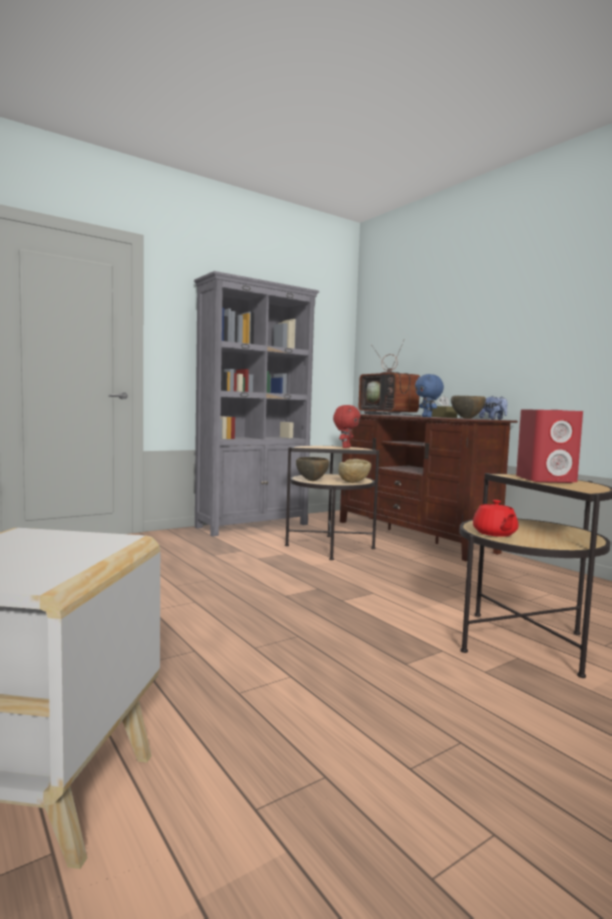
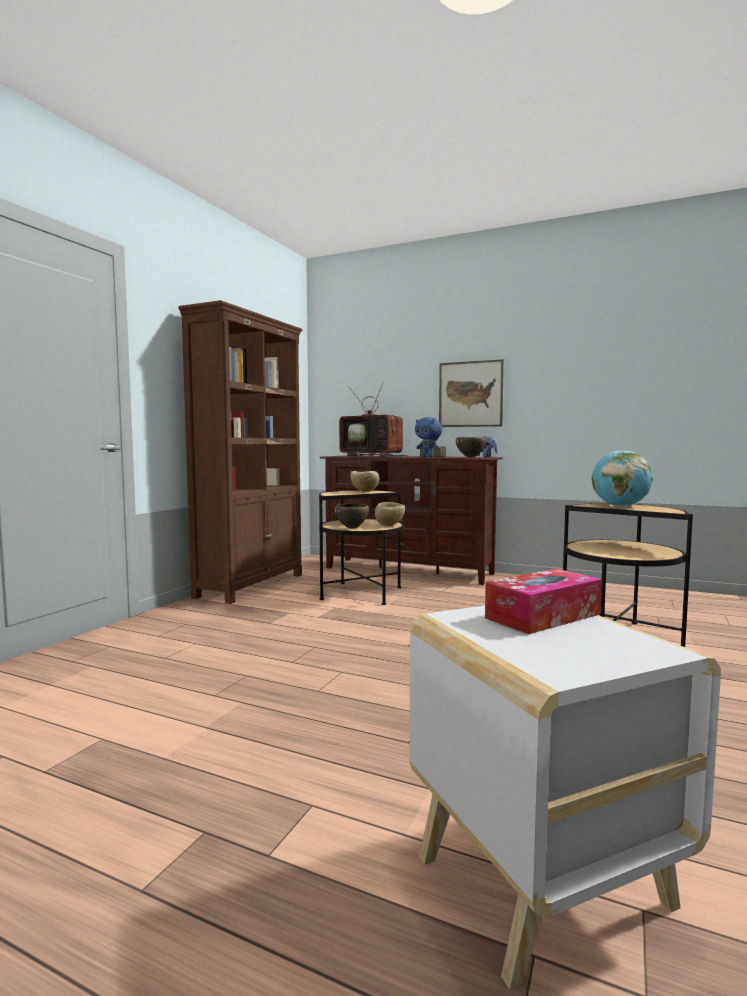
camera: 30 degrees left, 0 degrees up
(75, 544) = (543, 616): none -> tissue box
(253, 525) = (251, 585): grey bookcase -> brown bookcase
(345, 447) = (364, 491): red plush toy -> beige bowl
(491, 349) = (470, 394): none -> picture
(494, 533) = (612, 554): red teapot -> none
(546, 480) = (620, 506): red speaker -> globe

